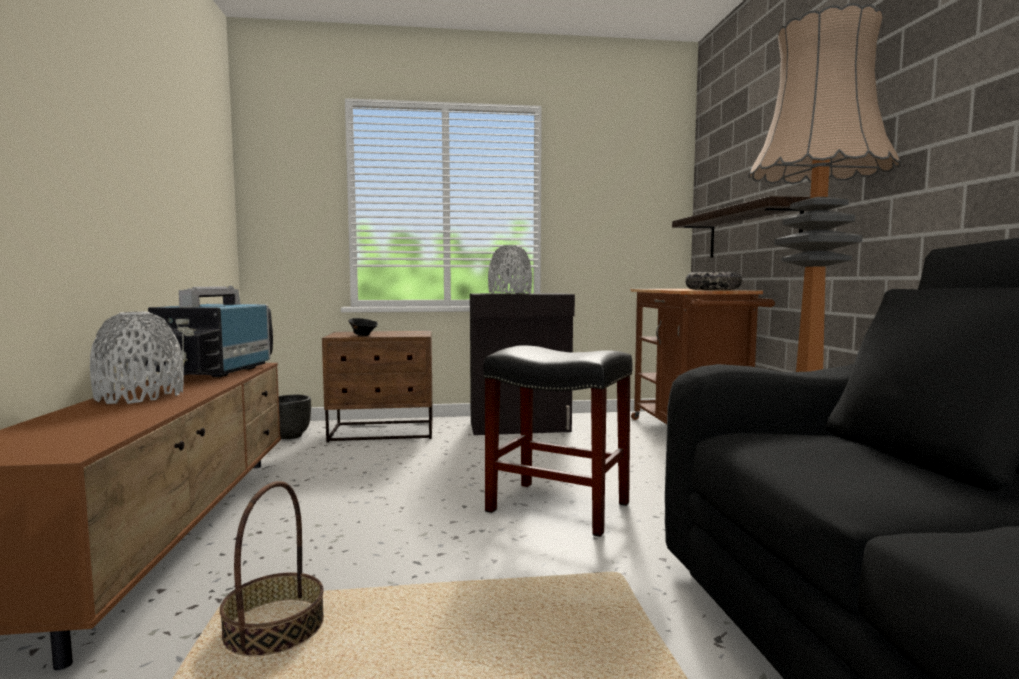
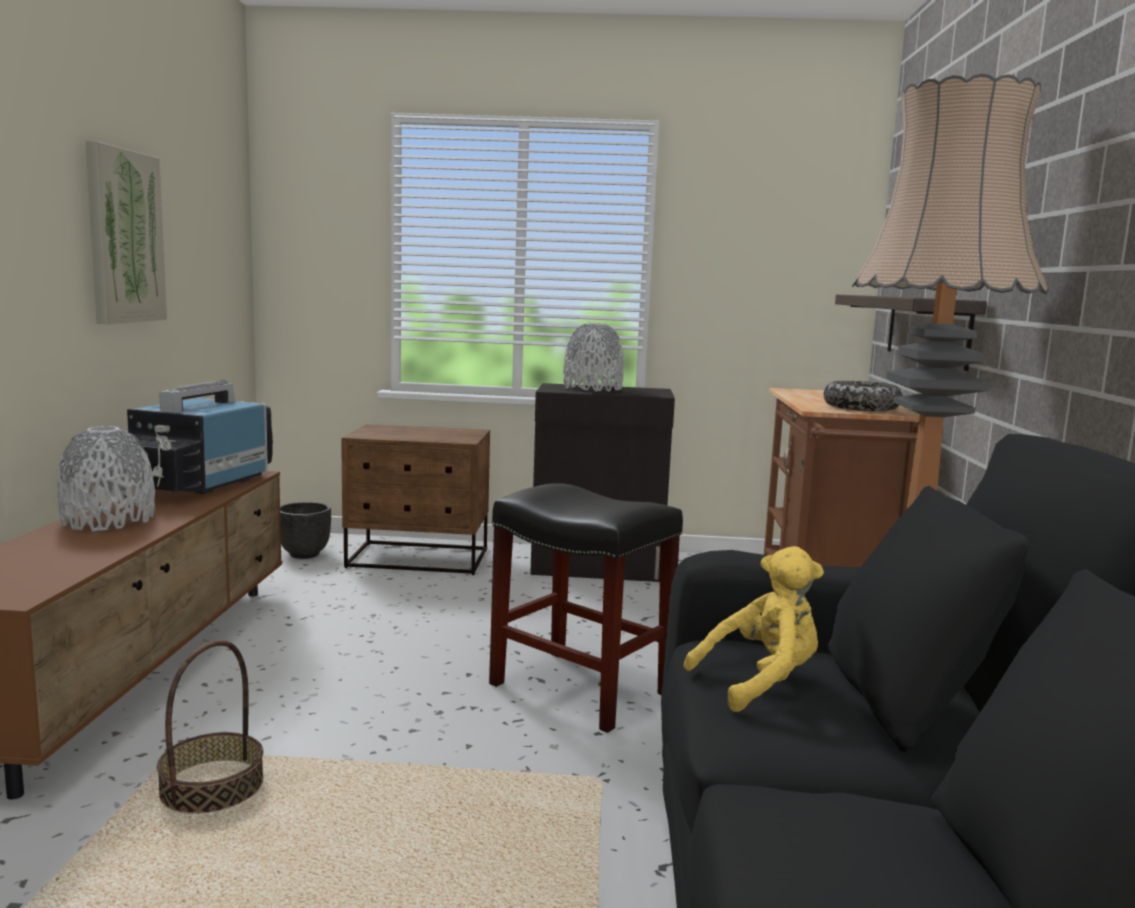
camera: 10 degrees right, 5 degrees up
(141, 164) = (124, 237): none -> picture
(363, 335) = (395, 436): black bowl -> none
(808, 456) = (760, 682): none -> yellow plush toy

